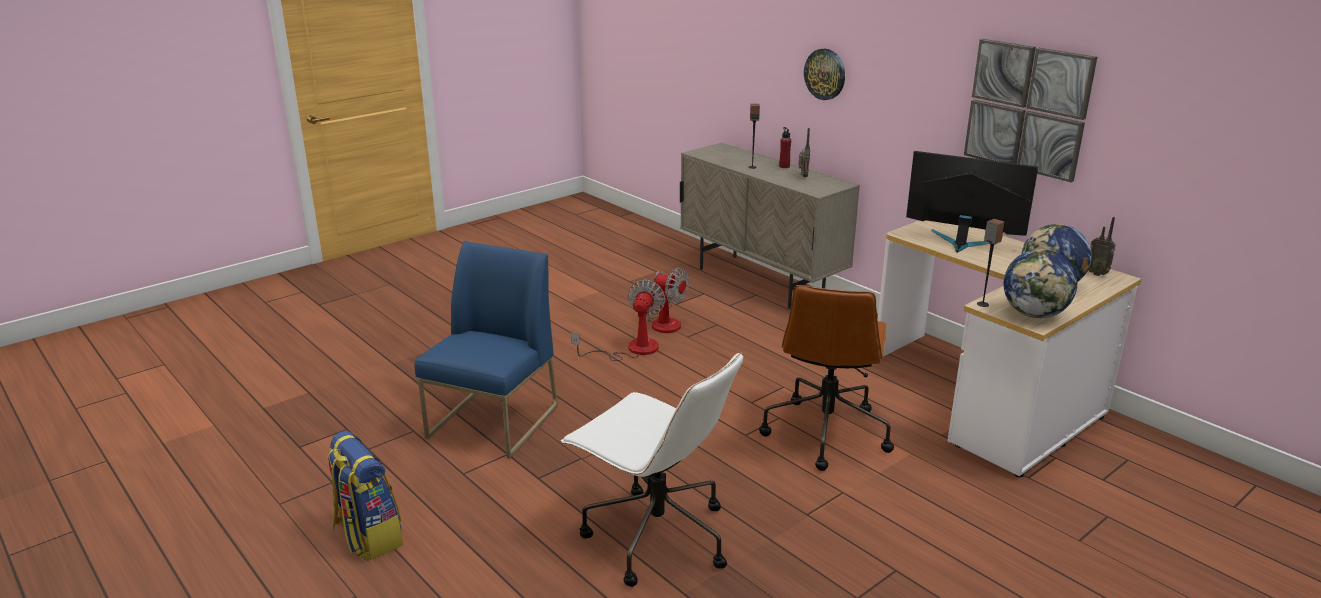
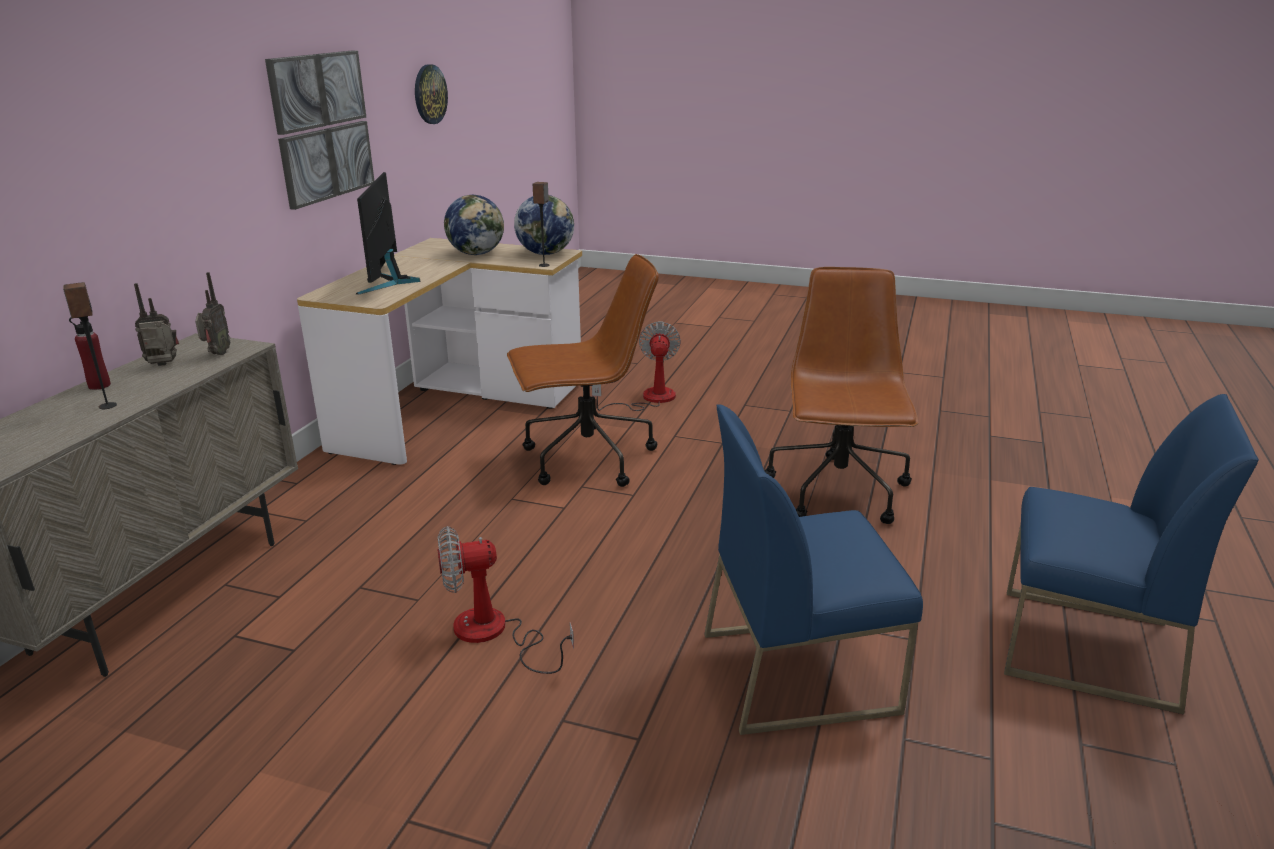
camera: 120 degrees left, 0 degrees up
(367, 536) = (1085, 648): backpack -> blue chair
(655, 536) = (838, 493): white office chair -> brown office chair
(665, 321) = (371, 638): fan -> fan (648, 399)
(825, 74) = (78, 192): wall clock -> wall clock (429, 94)
(1096, 273) = (432, 246): radio -> radio (217, 354)

